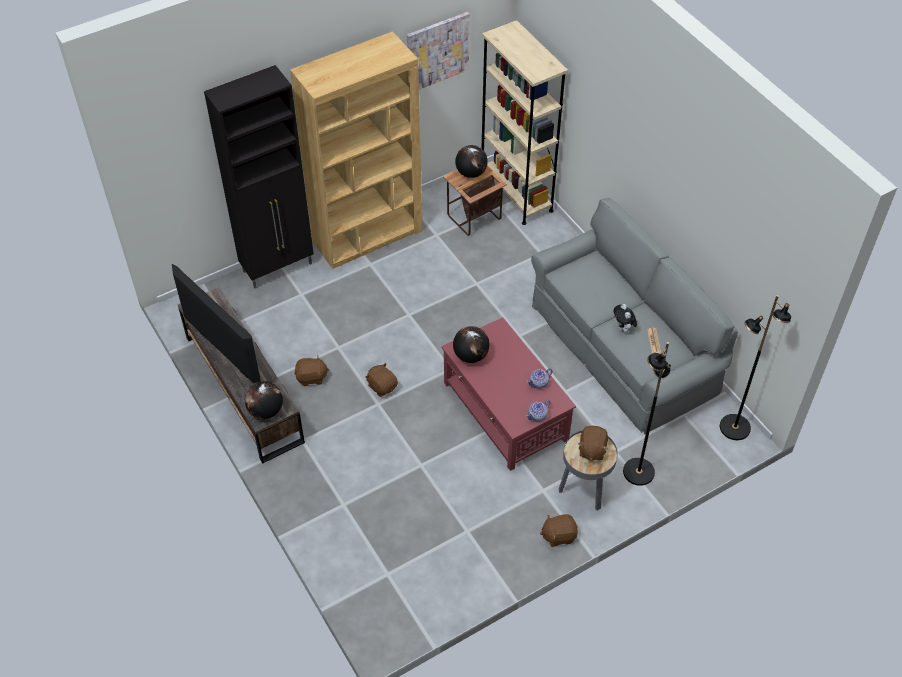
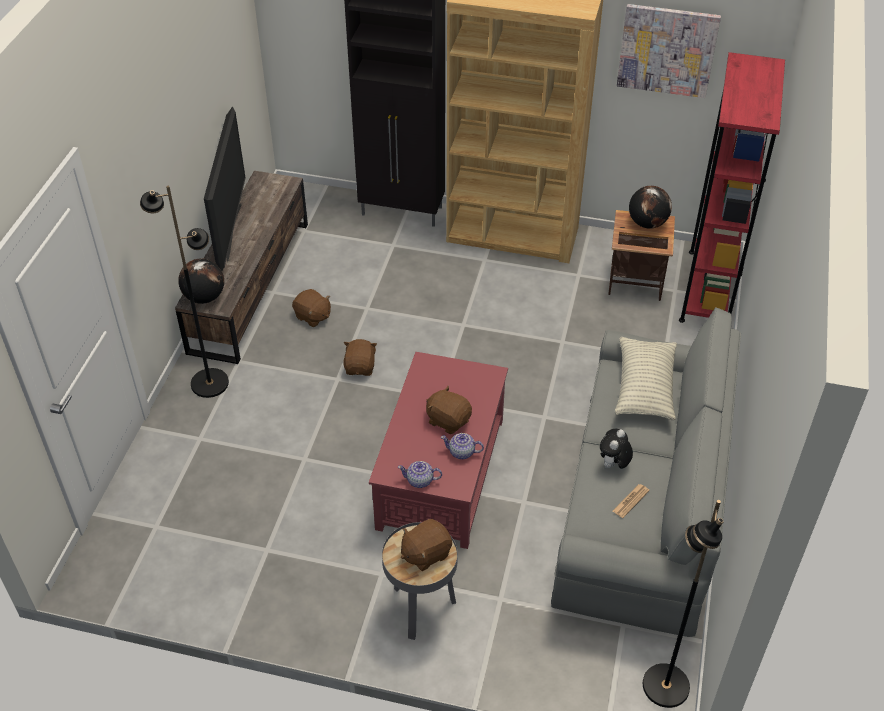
camera: 45 degrees right, 5 degrees down
(470, 355) = (430, 379): globe -> none
(516, 193) = (708, 288): beige bookcase -> red bookcase
(558, 535) = (341, 628): brown plush toy -> brown plush toy (448, 420)
(589, 274) = (644, 388): none -> pillow
(637, 472) = (498, 638): black floor lamp -> black floor lamp (209, 383)

